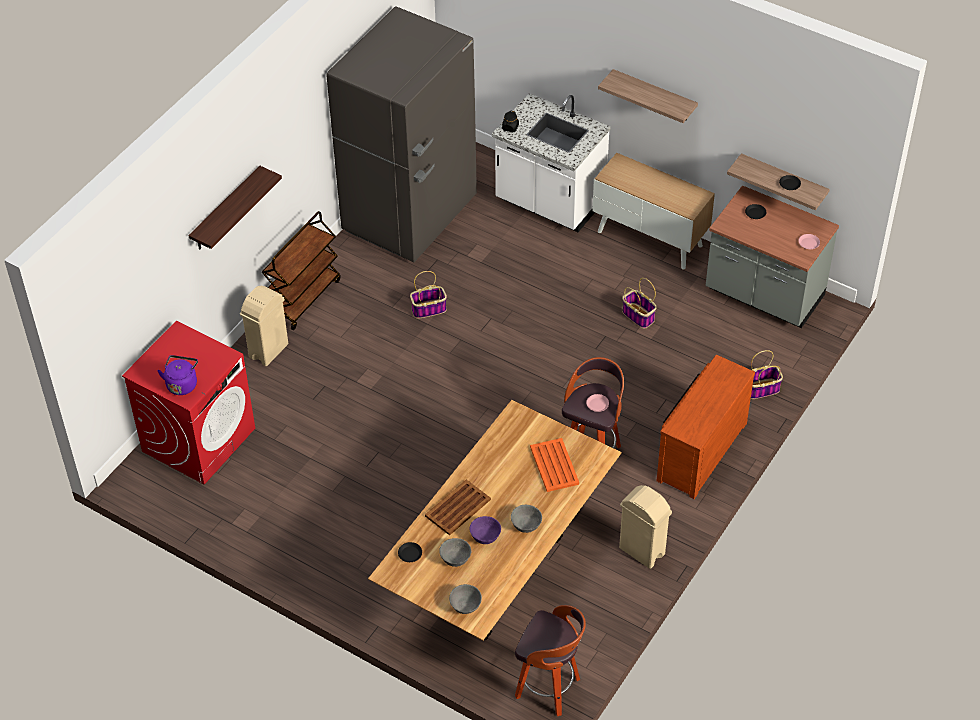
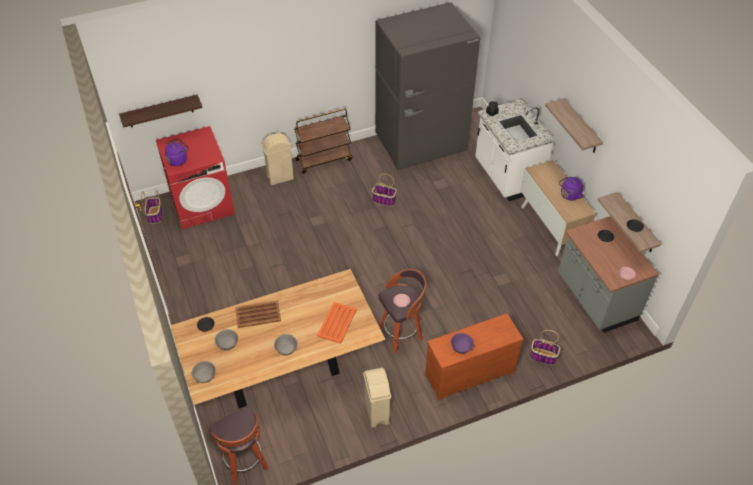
camera: 35 degrees right, 0 degrees up
(226, 210) = (267, 73): shelf -> shelf (160, 111)
(485, 536) = (256, 341): purple bowl -> purple bowl (461, 347)
(639, 316) = (503, 268): basket -> basket (155, 215)
(670, 186) = (569, 195): none -> purple kettle

